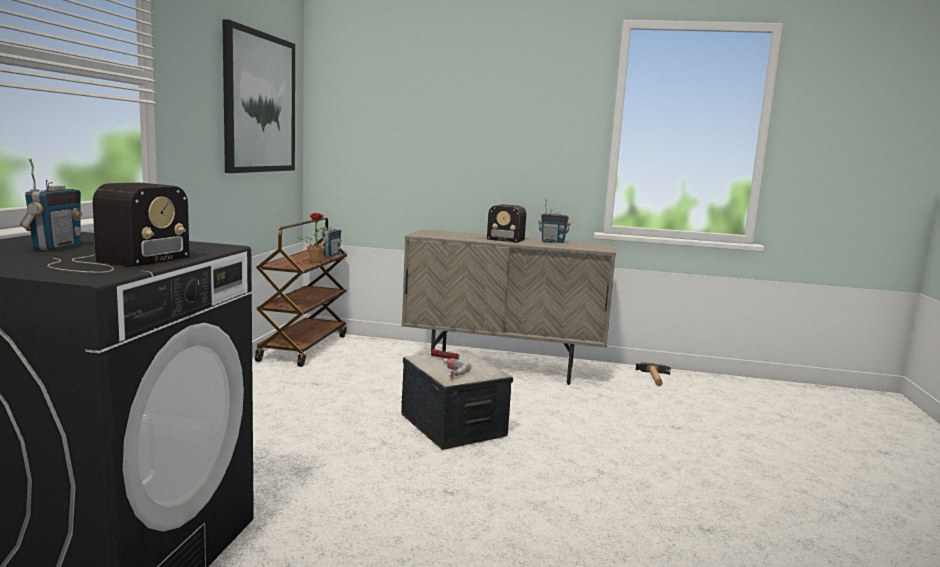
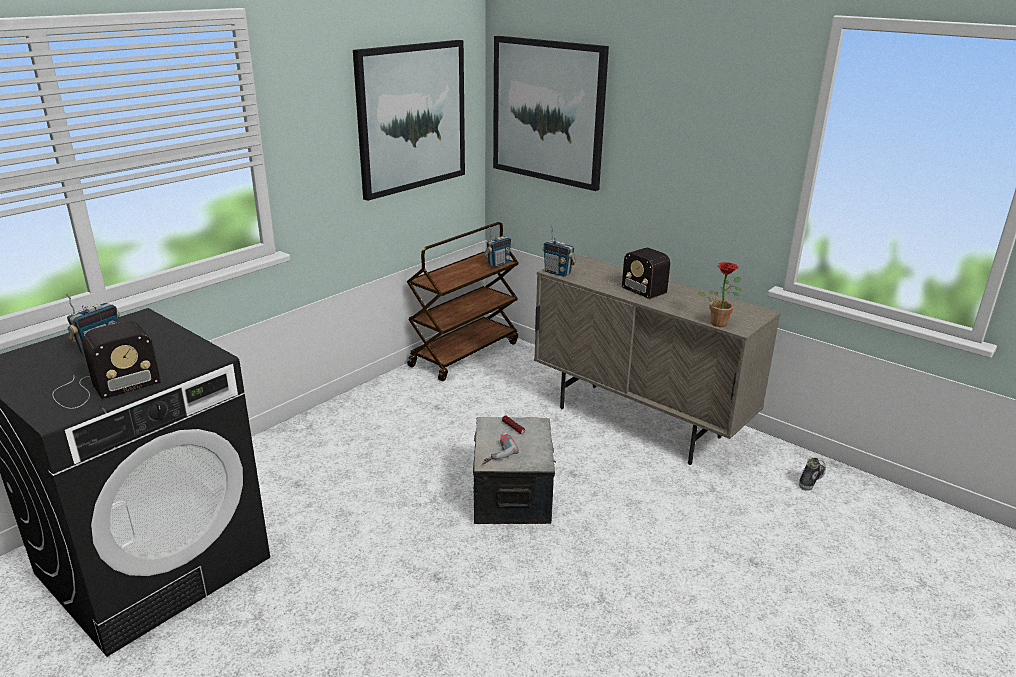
camera: 30 degrees right, 15 degrees up
(316, 261) = (471, 276): potted plant -> potted plant (719, 322)
(374, 111) = (548, 111): none -> picture
(552, 242) = (698, 300): radio -> radio (557, 273)
(655, 378) = (811, 478): hammer -> shoe

